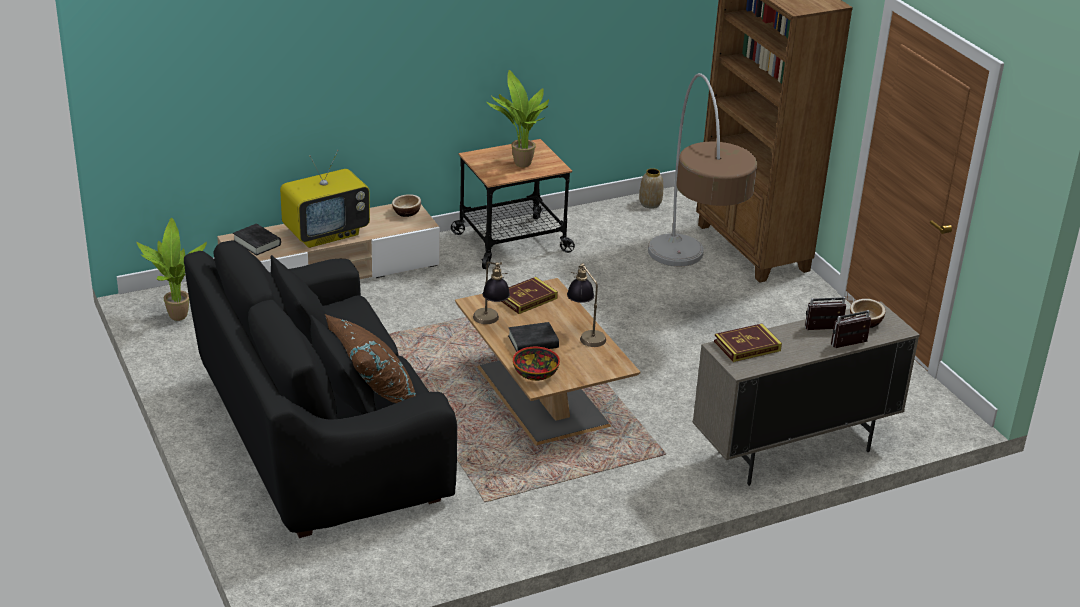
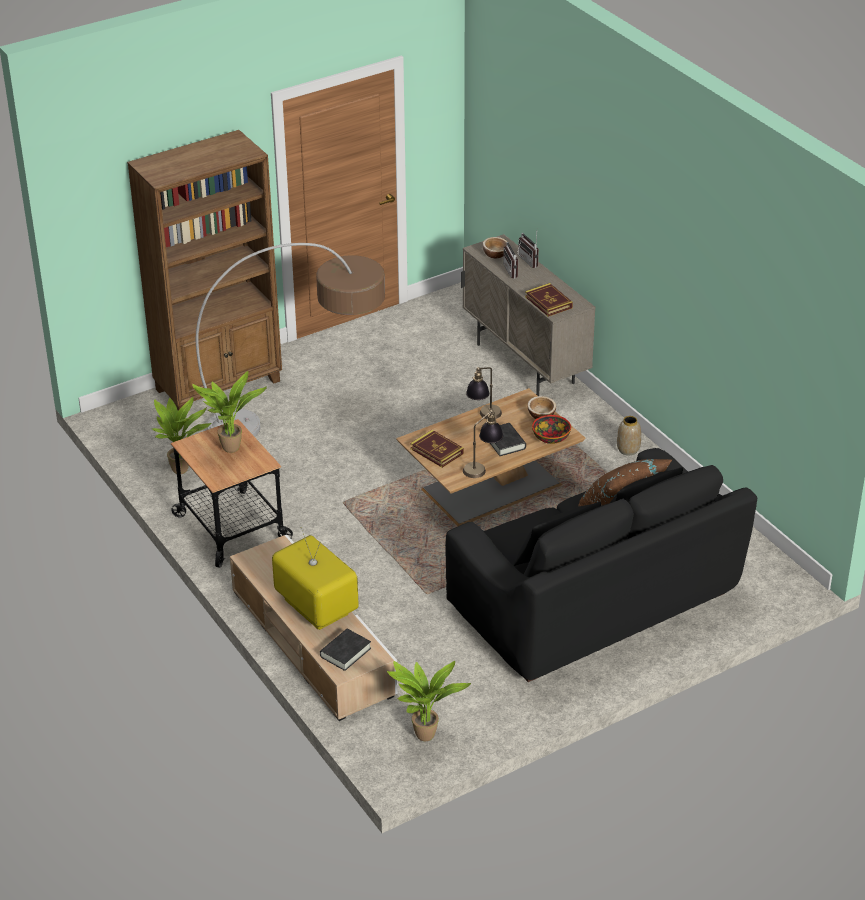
camera: 95 degrees left, 5 degrees up
(406, 212) = (261, 559): bowl -> bowl (541, 415)
(608, 223) = (183, 470): none -> potted plant
(650, 204) = (140, 446): vase -> vase (628, 450)

